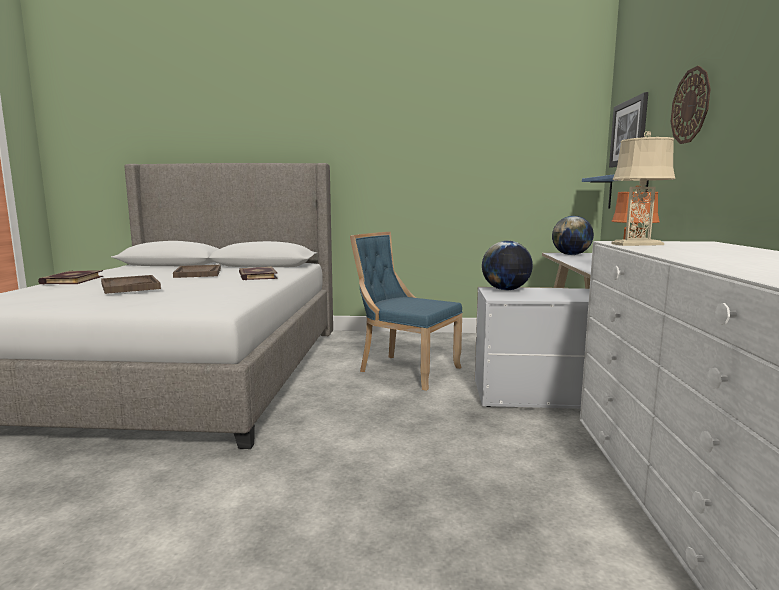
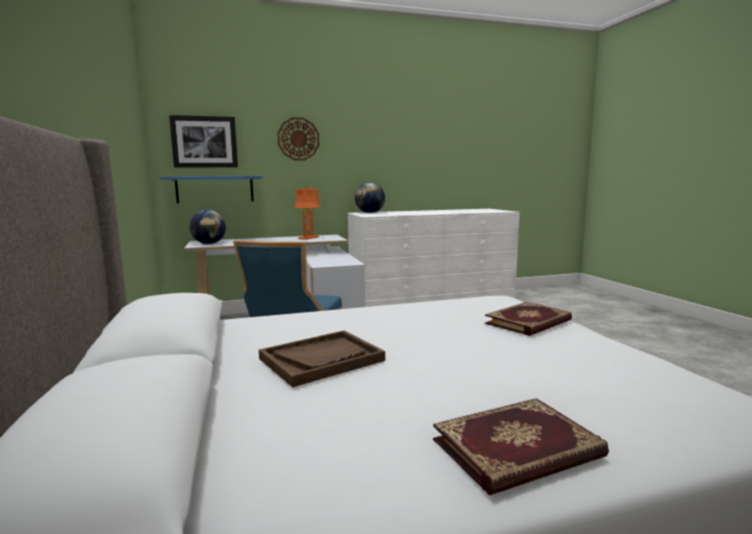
camera: 110 degrees left, 0 degrees up
(130, 286) = (496, 350): brown tray -> none
(256, 276) = (320, 322): book -> book (529, 322)
(505, 290) = (322, 263): globe -> globe (370, 213)
(637, 244) = (382, 215): beige table lamp -> none

